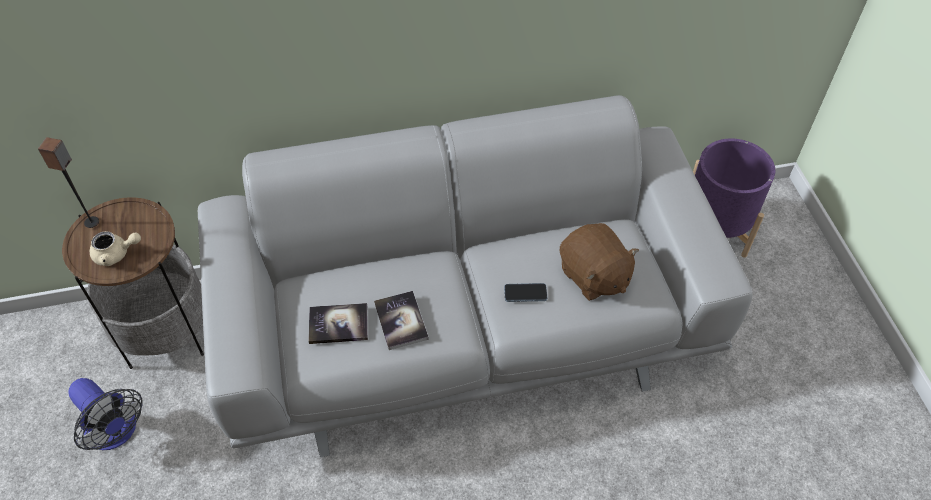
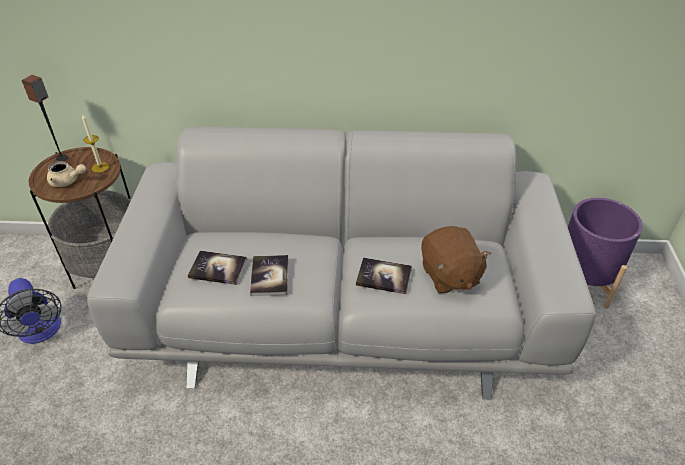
camera: 15 degrees right, 10 degrees down
(148, 226) = (100, 167): none -> candle
(525, 293) = (384, 277): phone -> book

